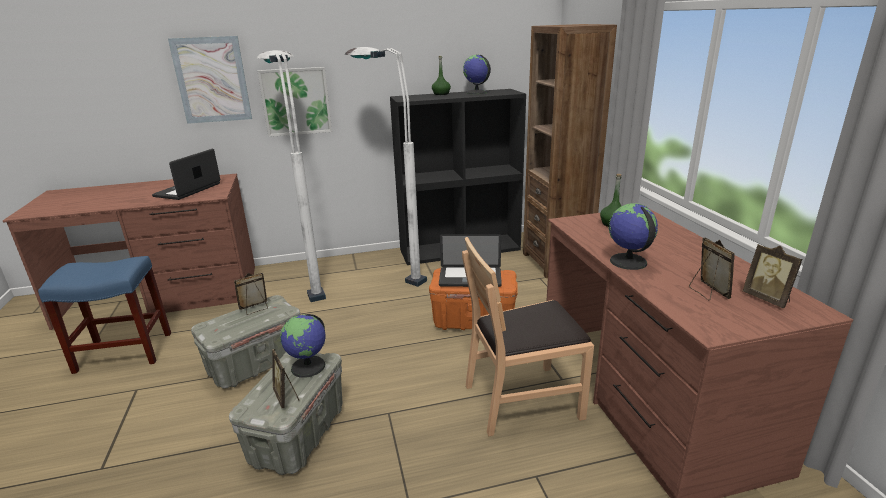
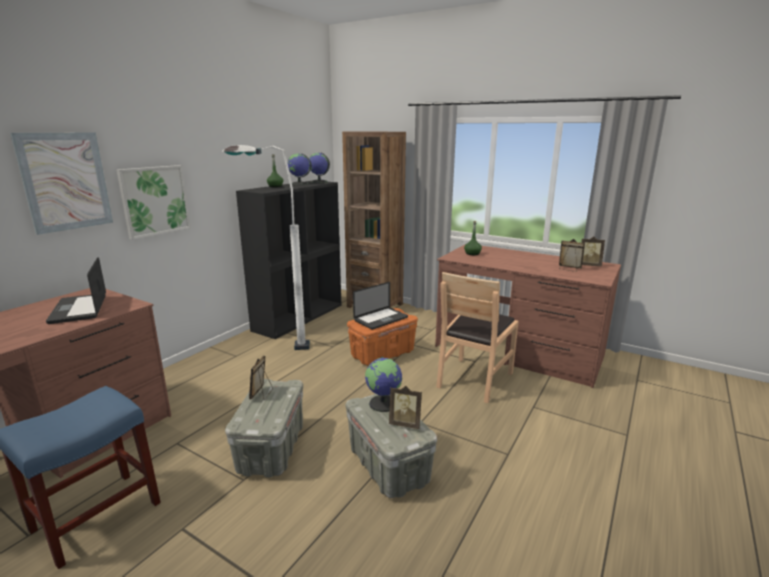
camera: 45 degrees left, 5 degrees down
(311, 282) = (209, 378): white floor lamp -> none
(627, 262) = (517, 267): globe -> globe (319, 182)

